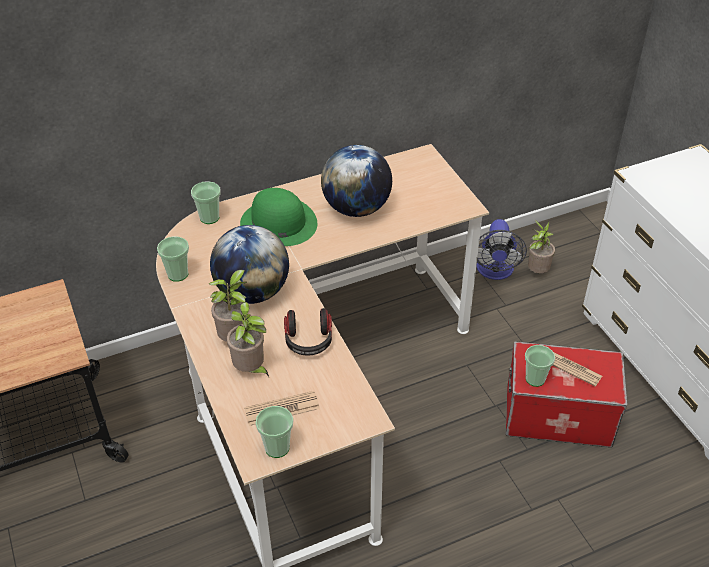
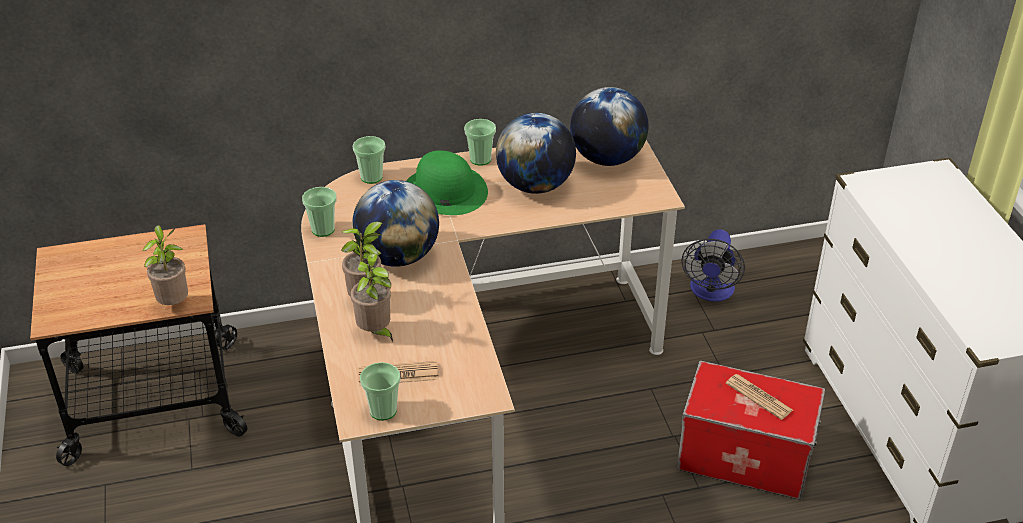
camera: 10 degrees right, 5 degrees down
(308, 341) = (445, 312): headphones -> none
(411, 175) = (607, 159): none -> globe
(535, 379) = (713, 403): cup -> cup (480, 159)
(537, 271) = (761, 298): potted plant -> potted plant (174, 303)

